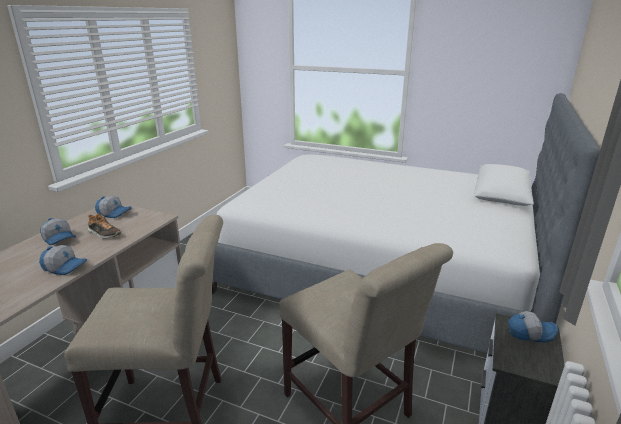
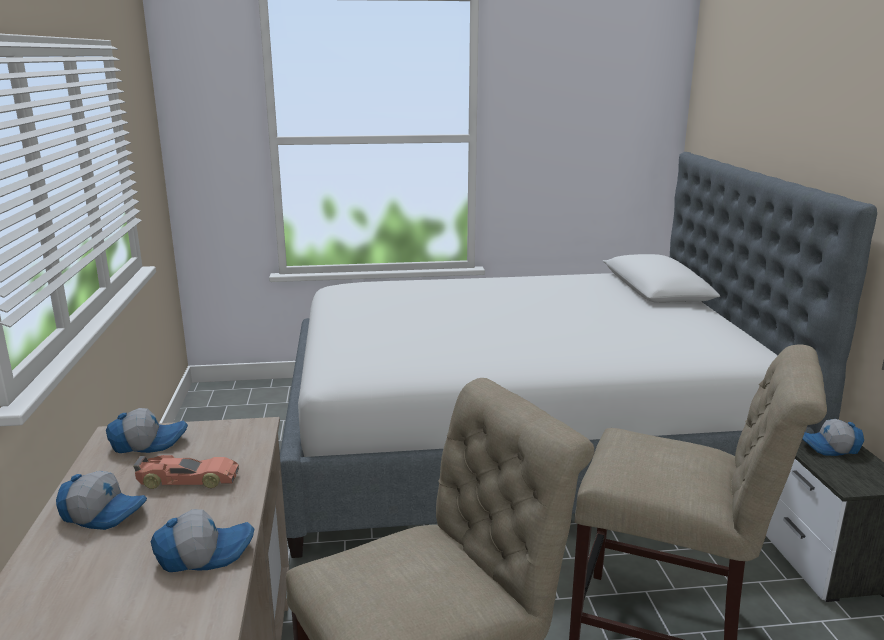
camera: 30 degrees left, 5 degrees down
(104, 234) = (188, 480): shoe -> toy car
(530, 332) = (830, 448): cap -> cap turned 150 degrees counterclockwise

